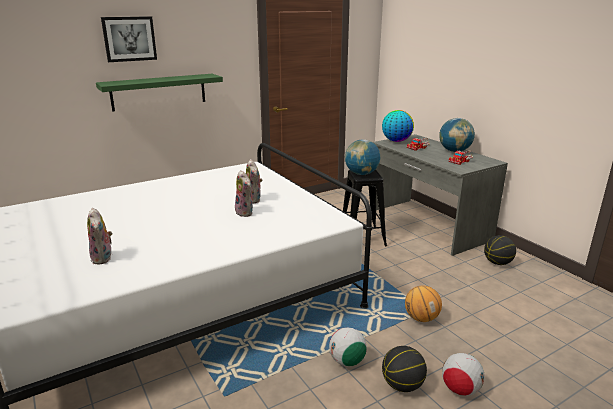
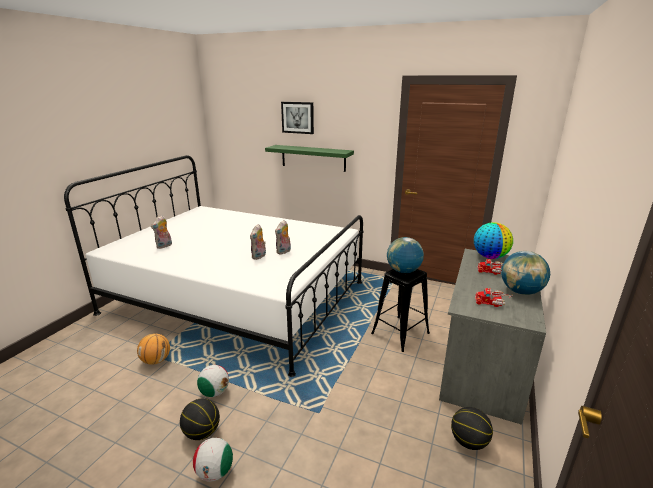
camera: 55 degrees right, 0 degrees up
(421, 318) = (302, 413): basketball -> basketball (156, 360)

